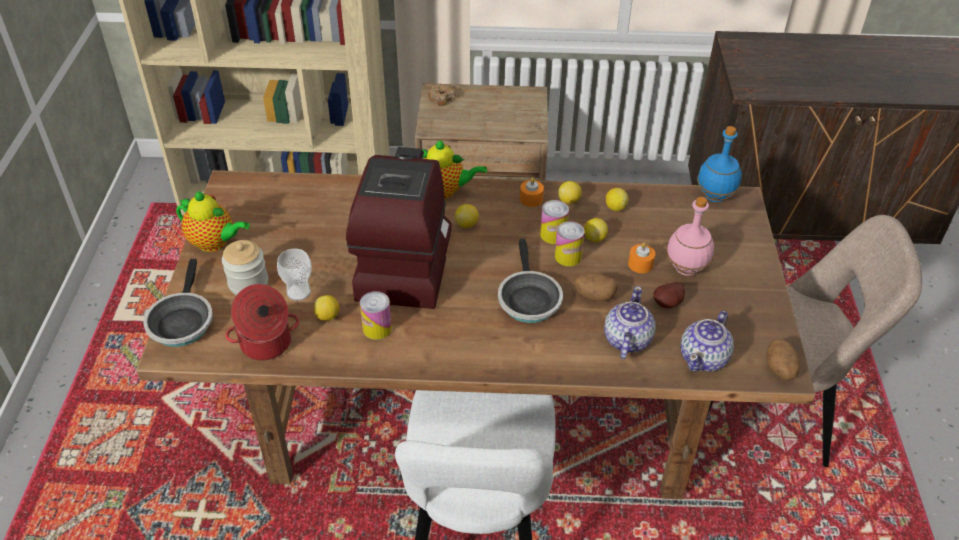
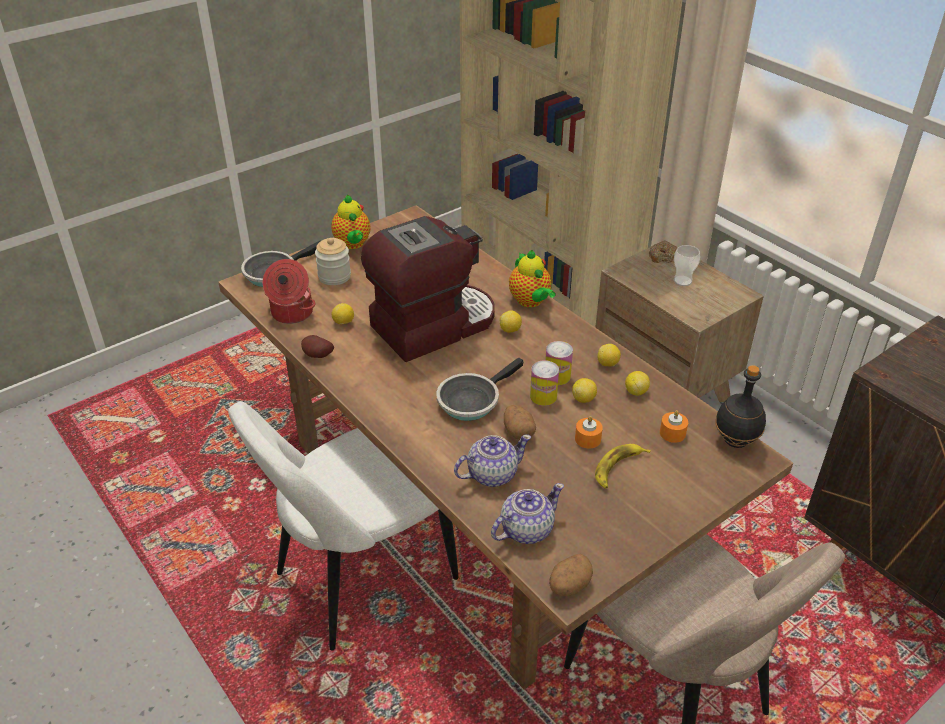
camera: 50 degrees right, 5 degrees down
(298, 292) = (351, 299): cup -> cup (682, 281)
(377, 328) = (357, 348): can -> none
(531, 199) = (581, 344): orange candle -> orange candle (672, 433)
(669, 304) = (562, 478): potato -> potato (317, 356)
(686, 269) = (618, 468): pink bottle -> banana
(704, 358) = (525, 530): teapot -> teapot turned 150 degrees clockwise
(715, 196) = (736, 440): blue bottle -> black bottle

